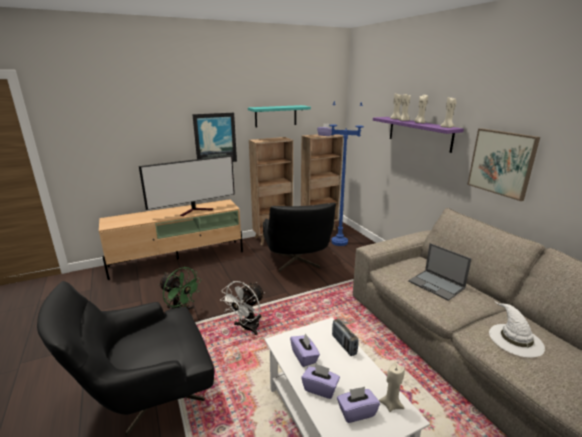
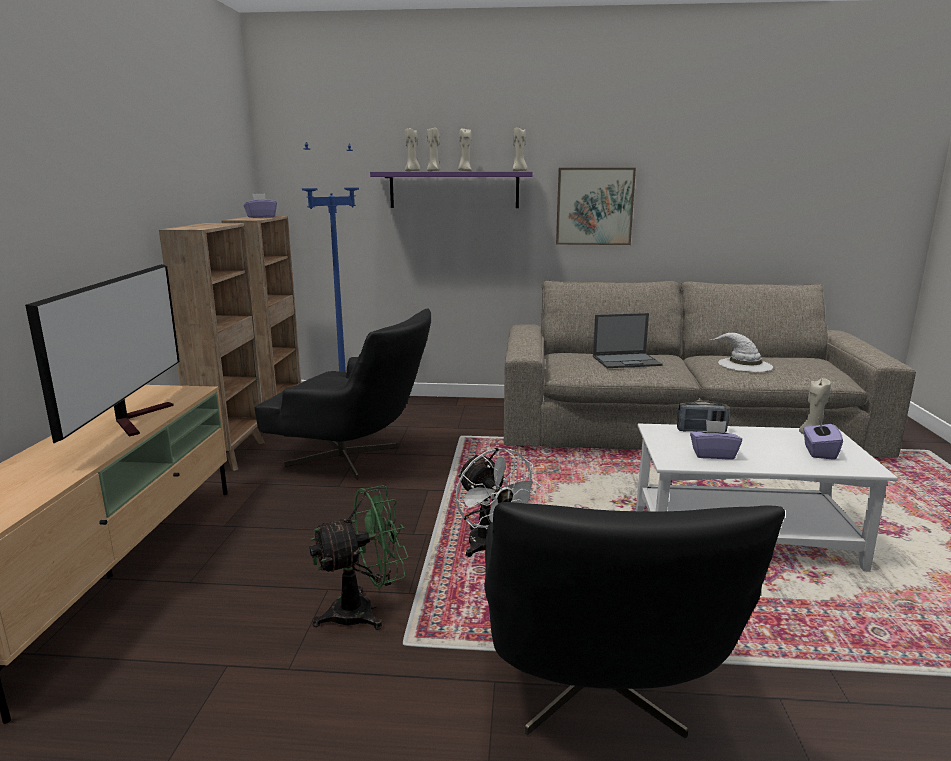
camera: 60 degrees left, 5 degrees down
(215, 138) = (99, 228): picture -> none
(276, 116) = (181, 176): turquoise shelf -> none
(320, 388) = (776, 459): purple tissue box -> none

